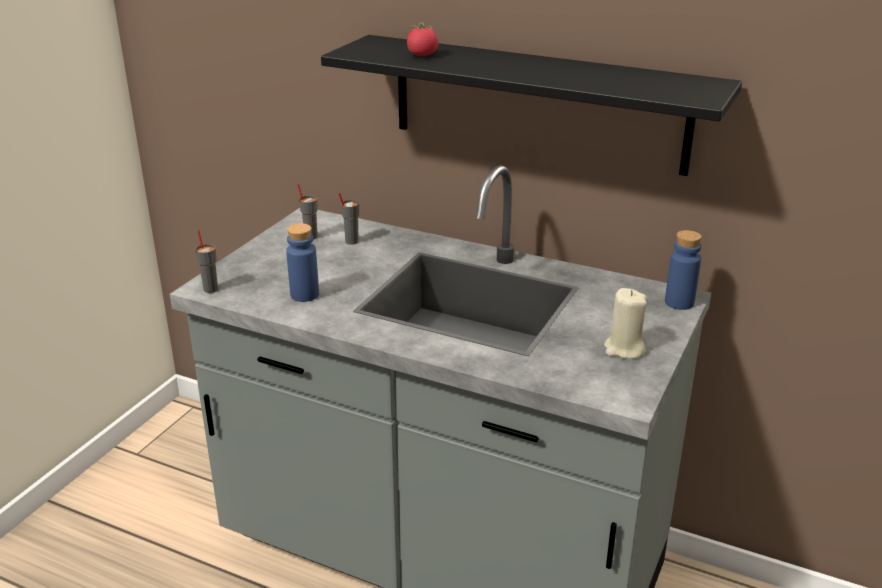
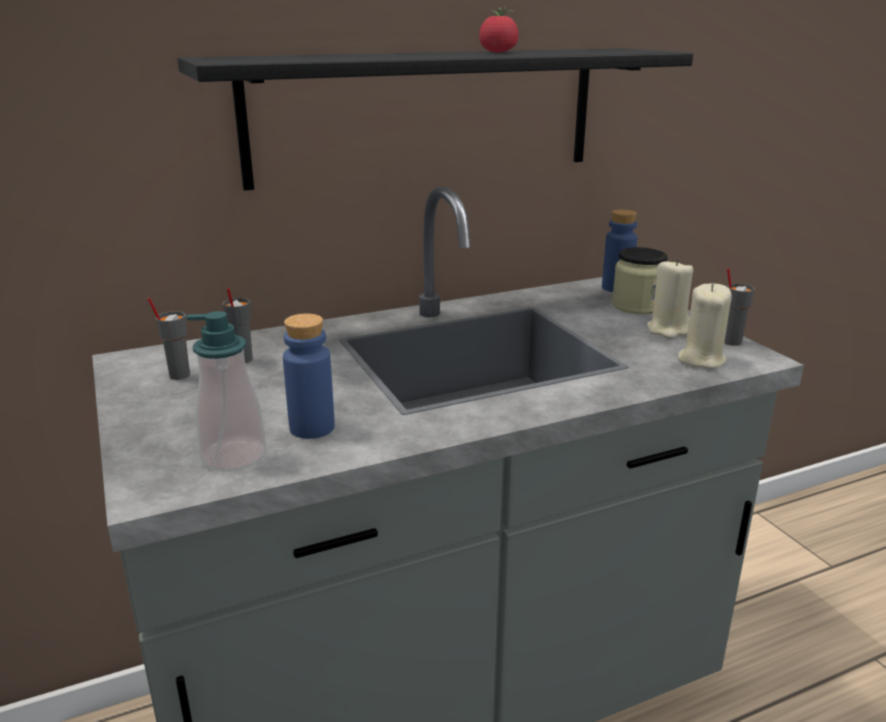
camera: 50 degrees left, 5 degrees down
(211, 289) = (166, 485): grey cup -> grey cup (731, 342)
(253, 290) = (234, 456): none -> soap dispenser
(422, 55) = (321, 57): tomato -> tomato (498, 52)
(586, 378) = (701, 359): none -> beige candle
(654, 323) = (637, 306): none -> jar

